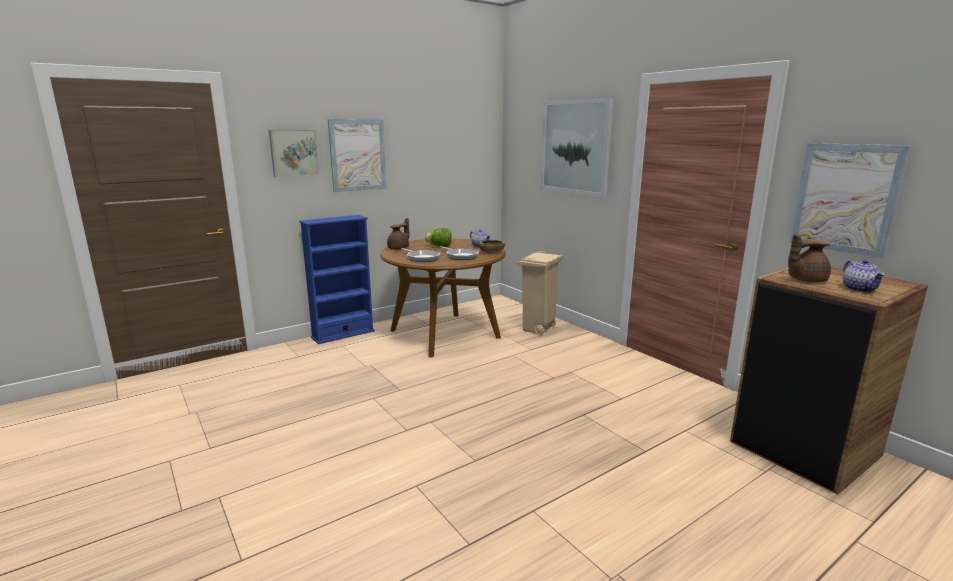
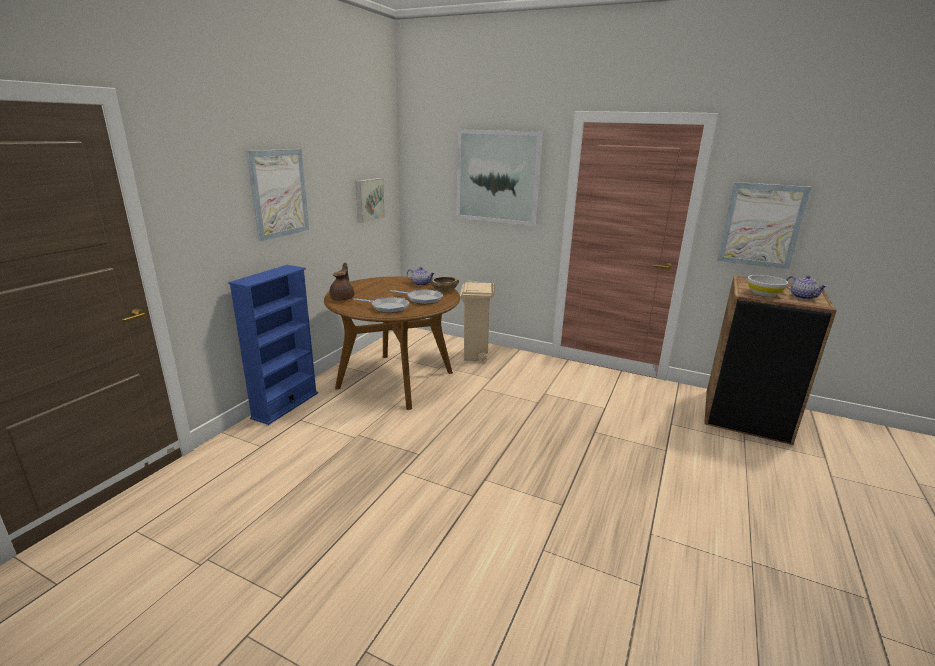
camera: 30 degrees left, 5 degrees up
(294, 152) = (213, 196): picture -> picture (368, 199)
(439, 246) = (381, 289): lettuce -> none
(805, 280) = (763, 293): brown teapot -> white bowl

